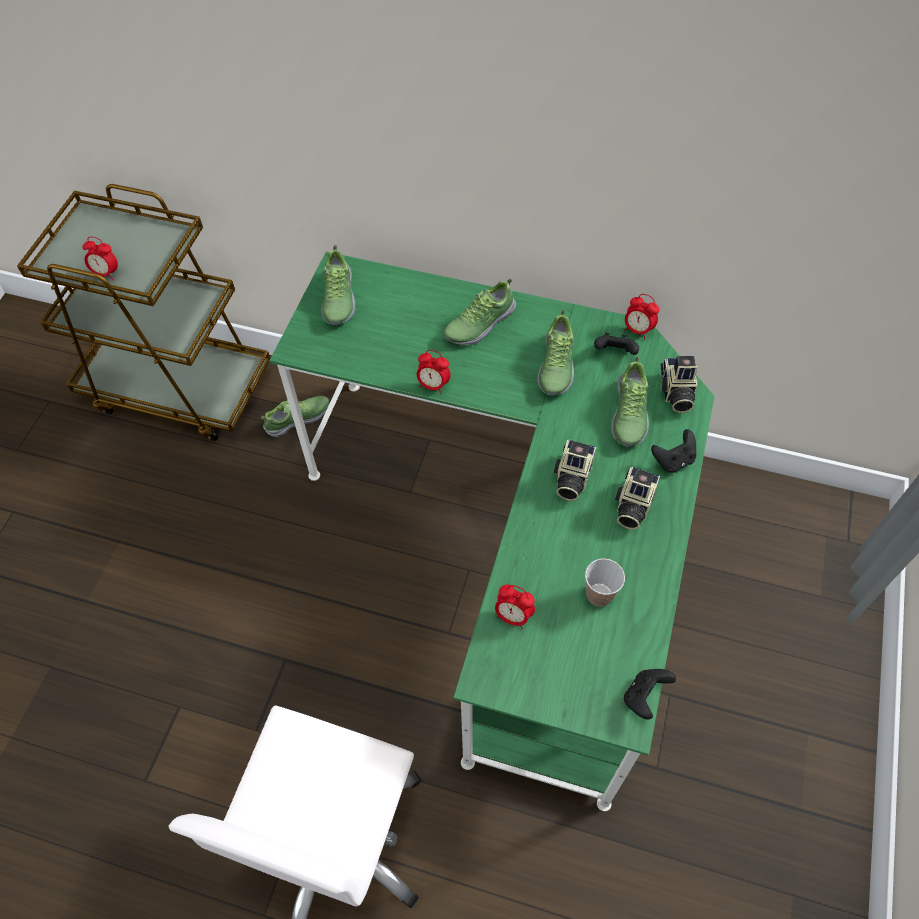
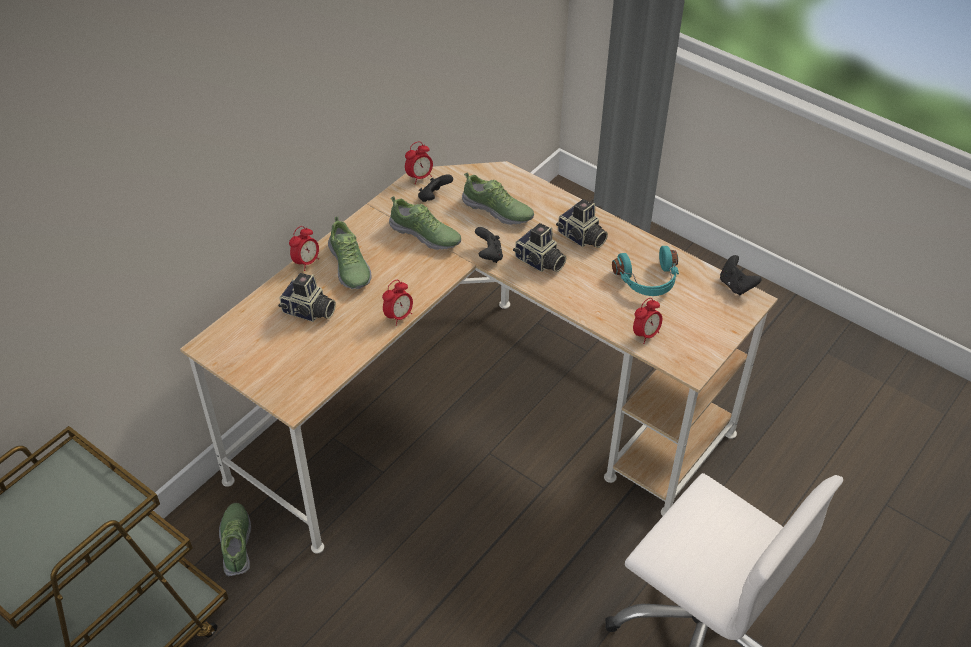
camera: 70 degrees left, 10 degrees down
(106, 273) = (79, 538): alarm clock -> alarm clock (306, 262)
(338, 299) = (251, 355): shoe -> none
(514, 541) = (477, 410): green desk -> beige desk
(599, 595) = (648, 281): cup -> turquoise headphones
(673, 460) = (553, 202): black game controller -> black game controller (489, 255)
(675, 393) = (493, 179): camera -> camera (308, 312)

